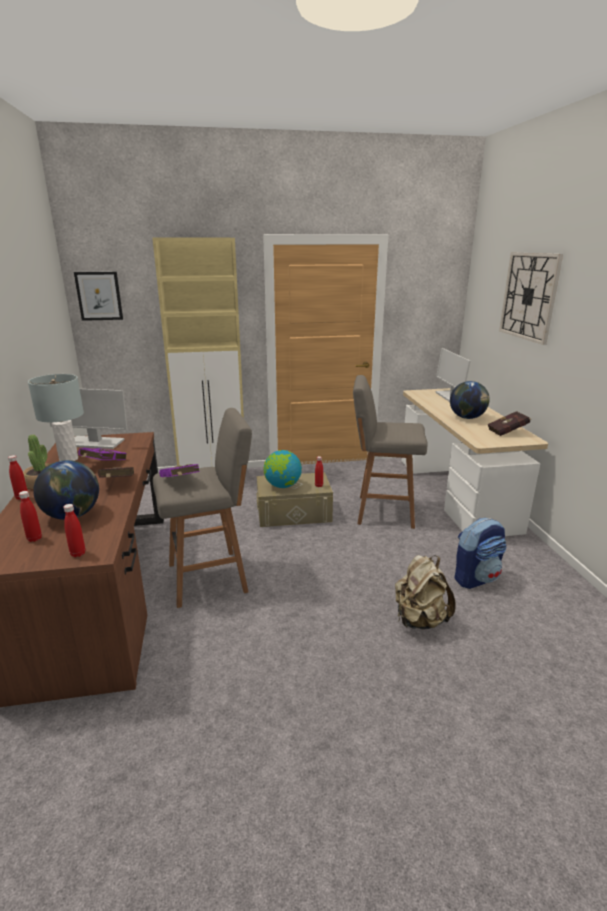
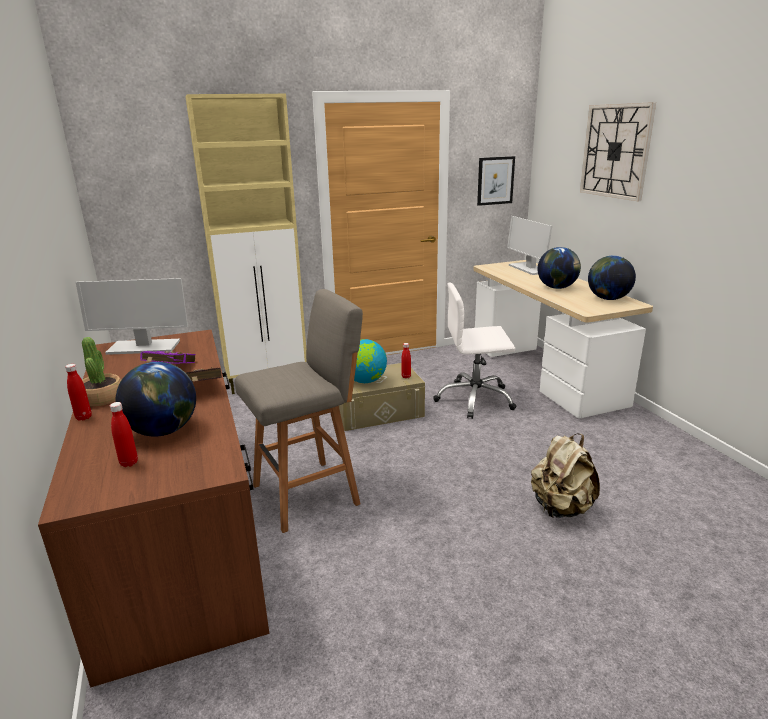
camera: 10 degrees left, 0 degrees up
(69, 459) = (120, 368): grey table lamp -> none
(78, 554) = (196, 473): red bottle -> none
(99, 296) = (116, 170): picture -> picture (495, 180)
(180, 482) = (275, 381): purple book -> none
(382, 511) = (475, 399): grey stool -> white office chair
(476, 578) = (600, 457): backpack -> none
(508, 432) = (608, 299): red book -> globe

